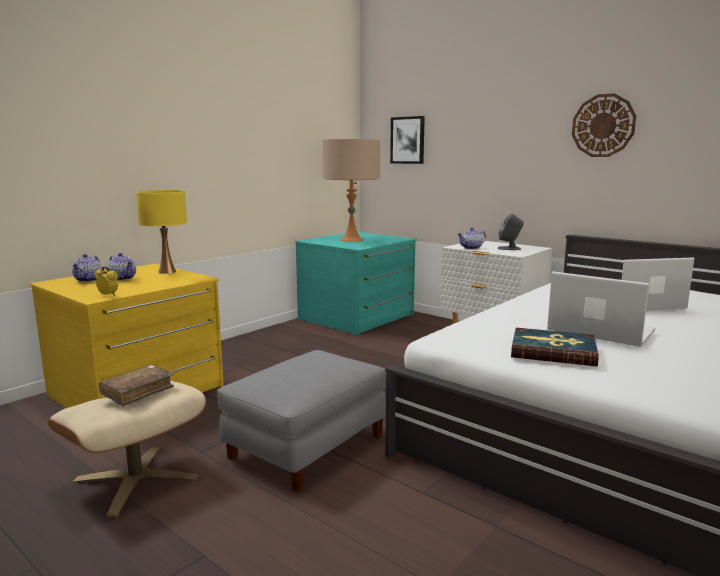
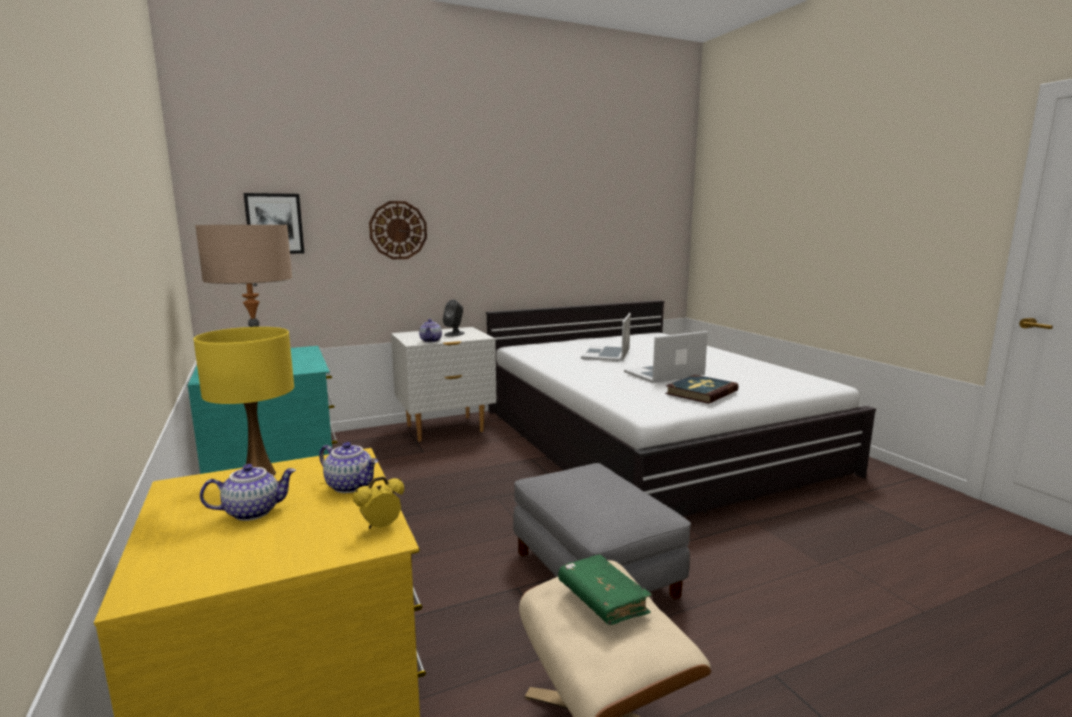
camera: 65 degrees left, 0 degrees up
(88, 280) = (206, 545): teapot -> teapot (351, 486)
(137, 392) = (602, 599): brown book -> green book
(603, 125) = (502, 214): wall clock -> wall clock (398, 230)

